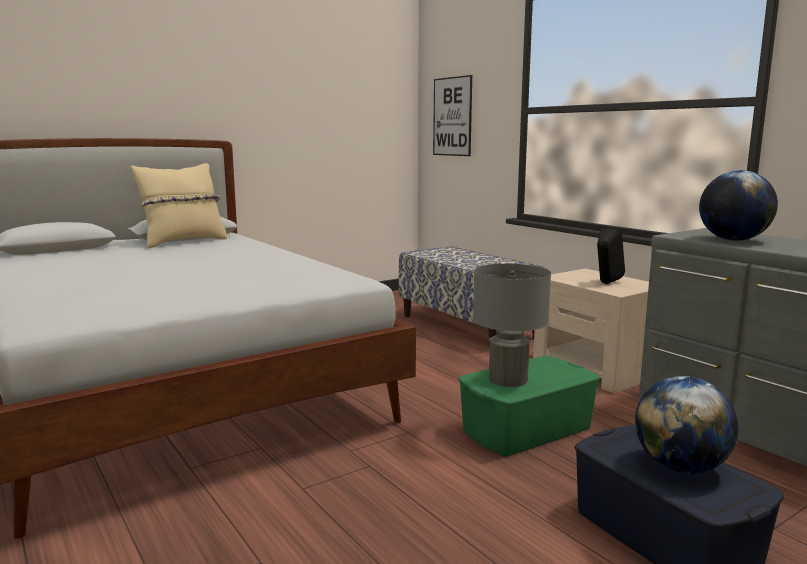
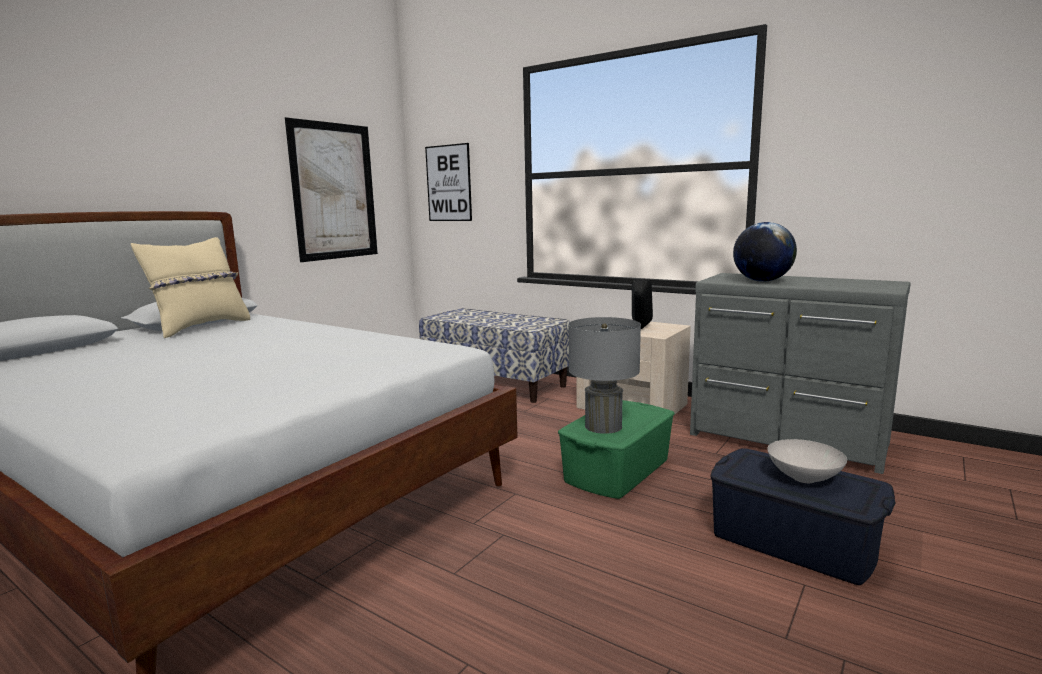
camera: 20 degrees left, 0 degrees up
(337, 123) = (334, 191): none -> picture
(680, 467) = (805, 478): globe -> white bowl

